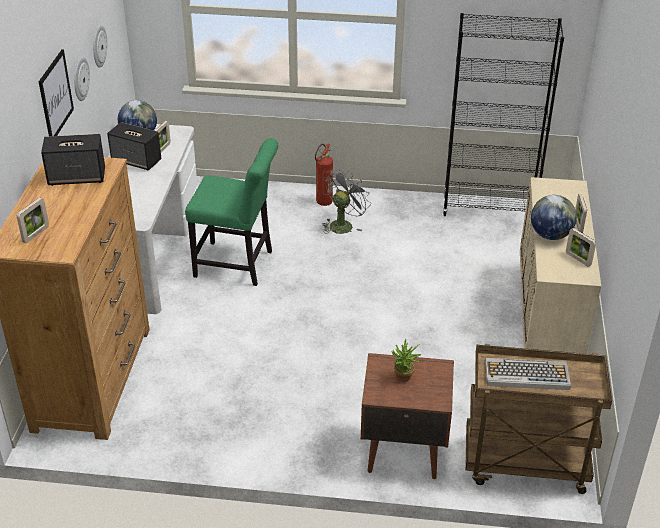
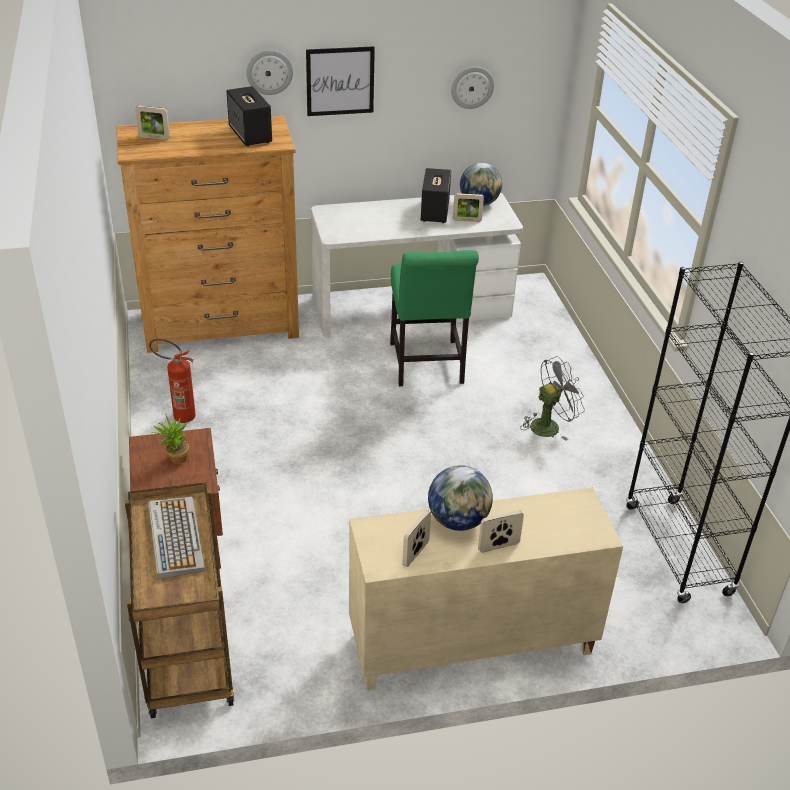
camera: 70 degrees right, 0 degrees up
(80, 79) = (407, 95): wall clock -> wall clock (269, 72)
(322, 203) = (578, 401): fire extinguisher -> fire extinguisher (179, 416)
(343, 224) = (549, 425): grey fan -> grey fan turned 45 degrees counterclockwise

